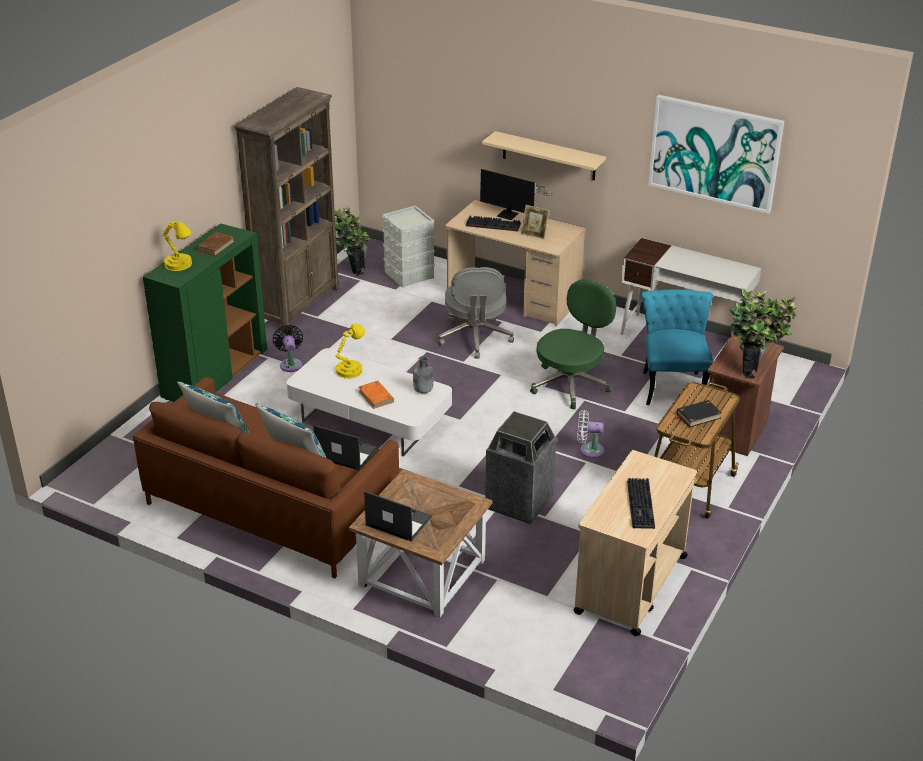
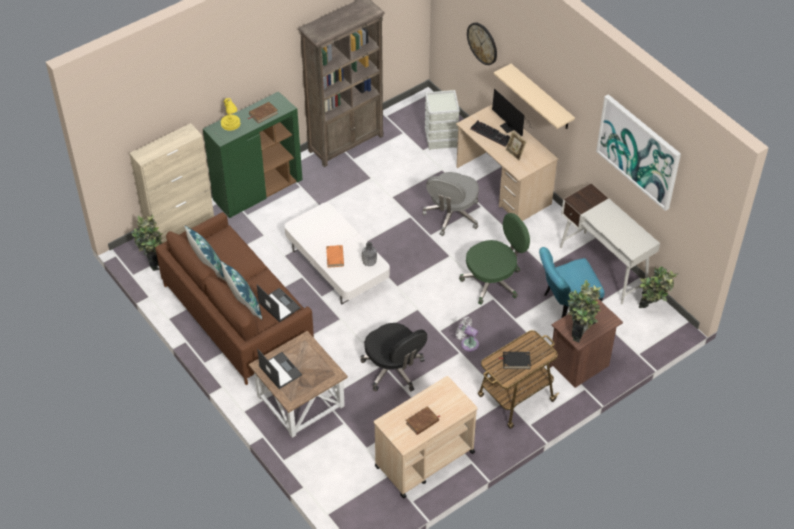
camera: 25 degrees right, 15 degrees up
(130, 435) = (180, 225): none -> beige cabinet
(290, 364) = (312, 197): black fan -> none
(350, 370) = (332, 227): yellow table lamp -> none
(352, 269) = (403, 120): potted plant -> potted plant (153, 261)
(446, 125) = (482, 43): none -> wall clock
(519, 503) = (394, 370): trash can -> black office chair
(642, 505) = (422, 422): keyboard -> brown book
(672, 384) = (566, 306): turquoise chair -> turquoise chair turned 135 degrees counterclockwise

